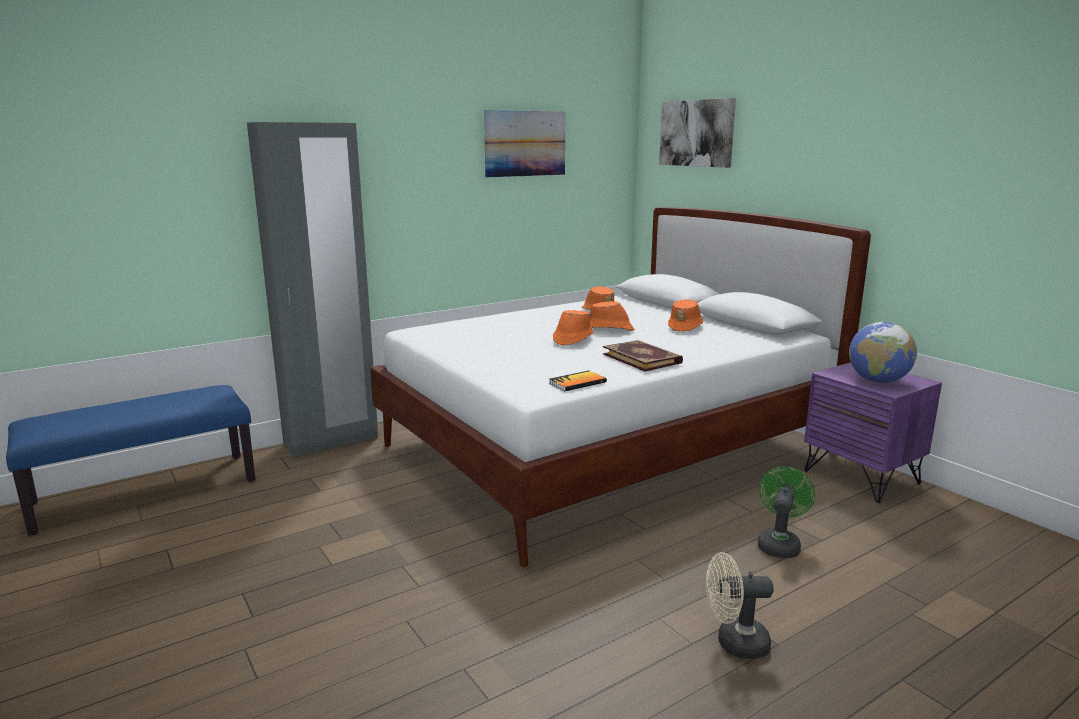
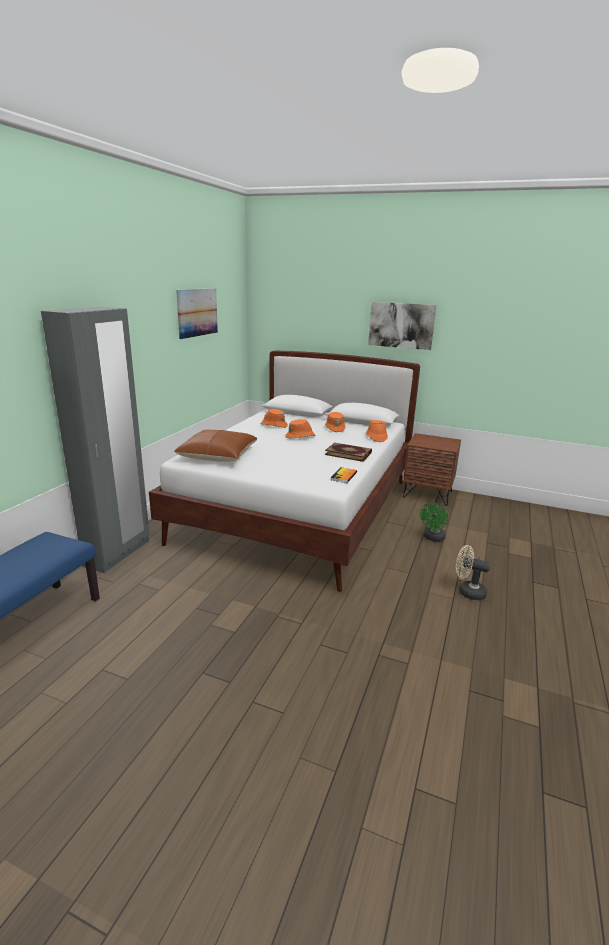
camera: 35 degrees left, 5 degrees up
(458, 332) = (217, 455): none -> brown pillow
(572, 339) = (292, 447): orange hat -> orange hat (376, 437)
(697, 133) = (297, 303): picture -> picture (401, 325)
(734, 643) = (467, 592): beige fan -> beige fan turned 60 degrees clockwise
(779, 544) = (433, 538): green fan -> green fan turned 135 degrees counterclockwise
(862, 477) = (427, 494): purple nightstand -> brown nightstand
(878, 381) = (438, 444): globe -> none

